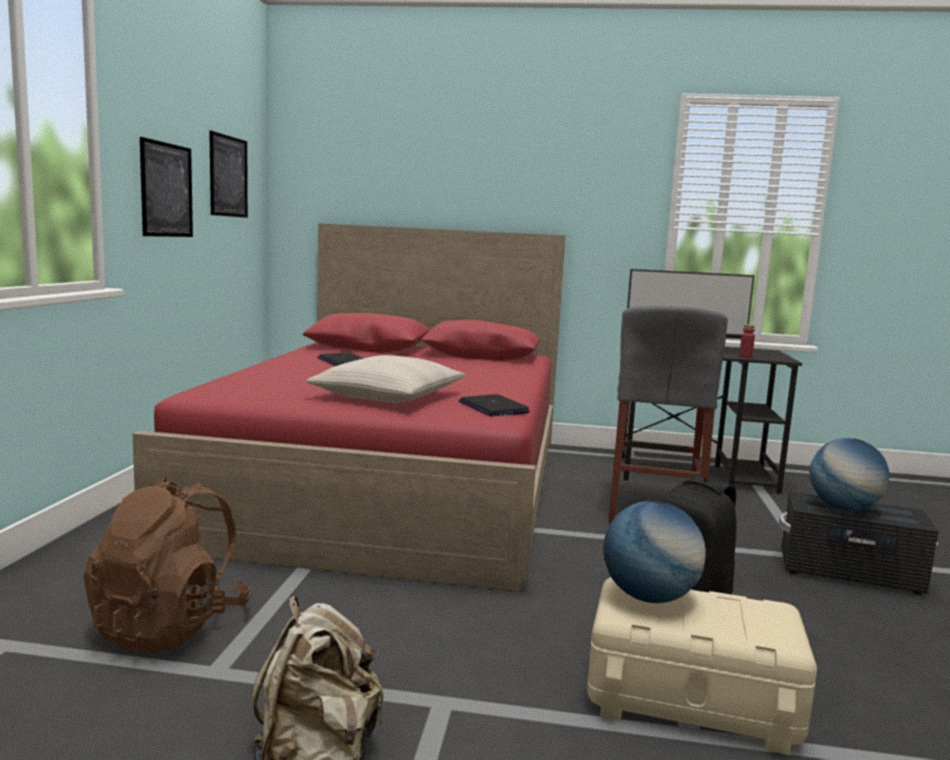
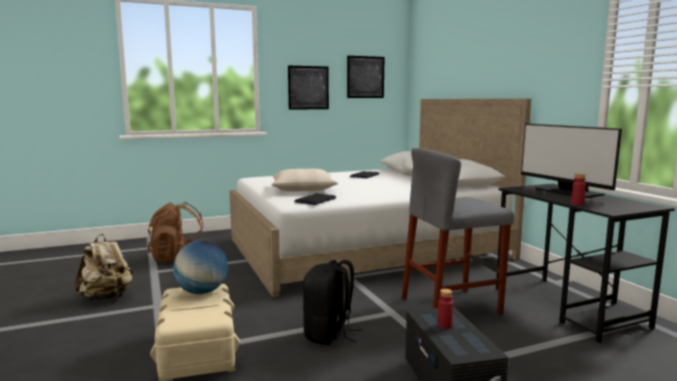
camera: 60 degrees right, 0 degrees up
(394, 485) = (366, 248): red bed -> white bed
(843, 508) = (444, 325): globe -> red bottle

